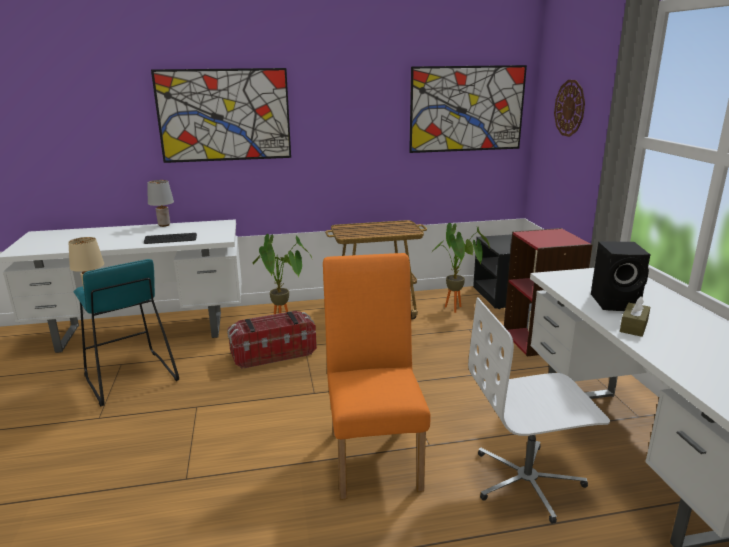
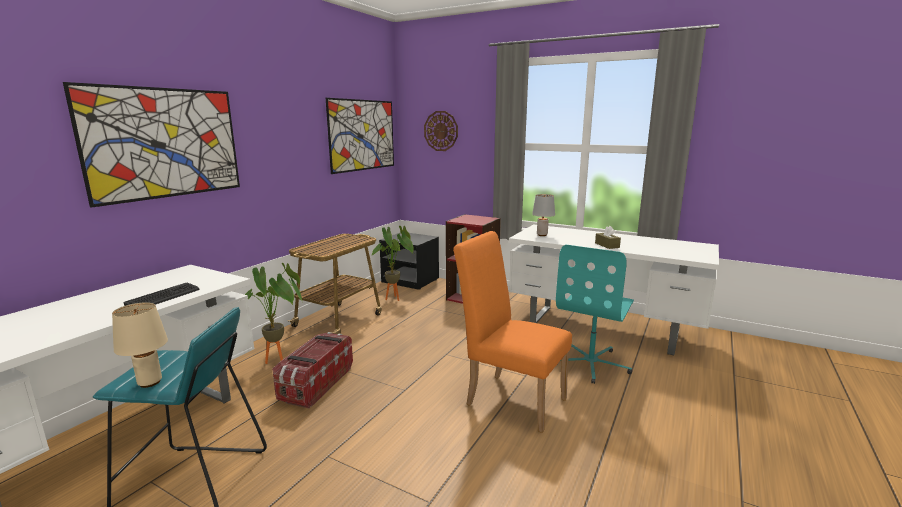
camera: 50 degrees left, 5 degrees down
(164, 225) = (107, 290): grey table lamp -> grey table lamp (542, 235)
(527, 481) = (591, 363): white office chair -> turquoise office chair
(616, 303) = (576, 239): black speaker -> none

